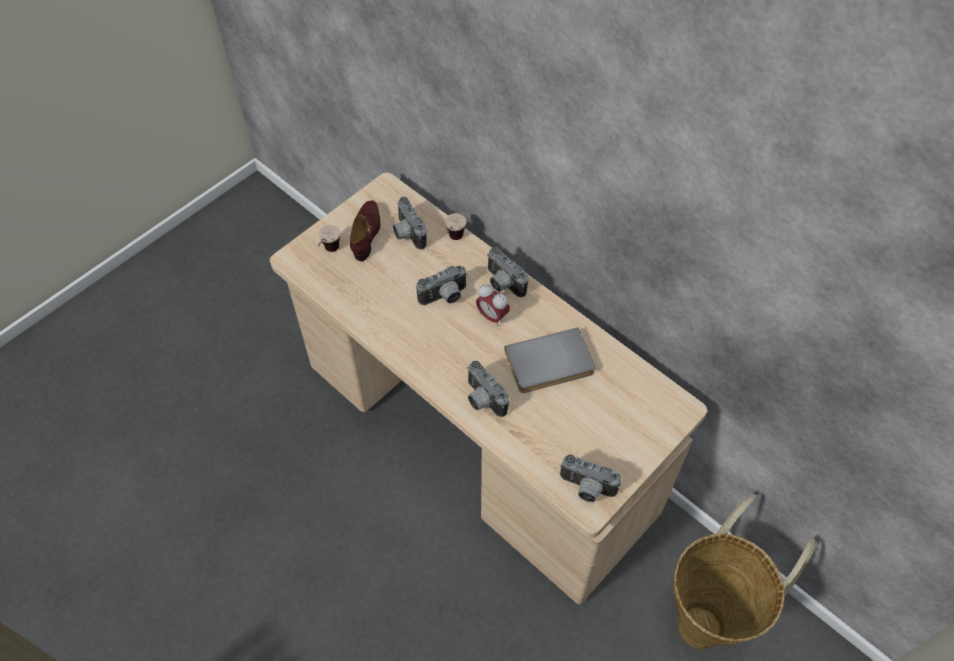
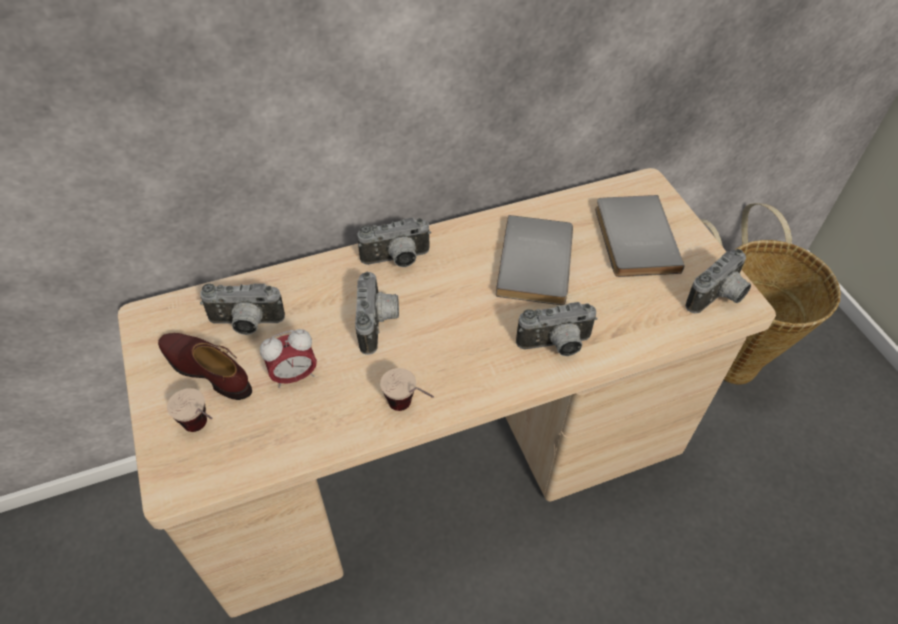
camera: 65 degrees left, 5 degrees down
(453, 241) = (297, 281): cup -> cup (410, 409)
(492, 316) = (438, 288): alarm clock -> alarm clock (294, 376)
(613, 416) = (632, 239): none -> grey book

